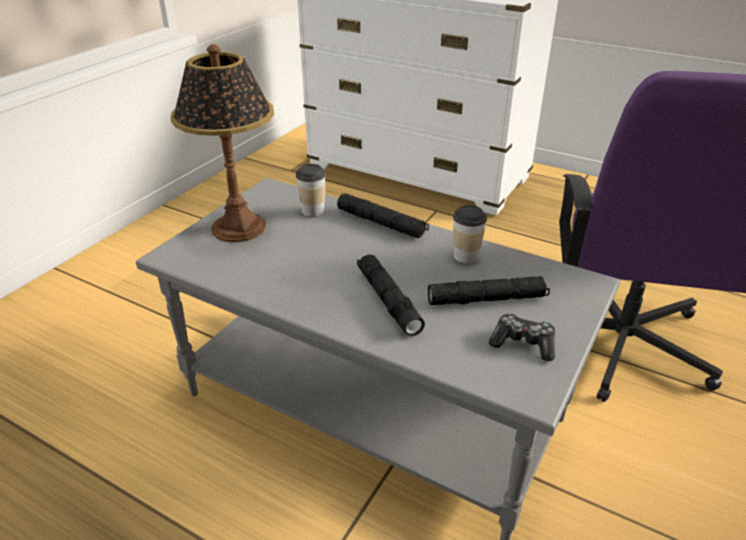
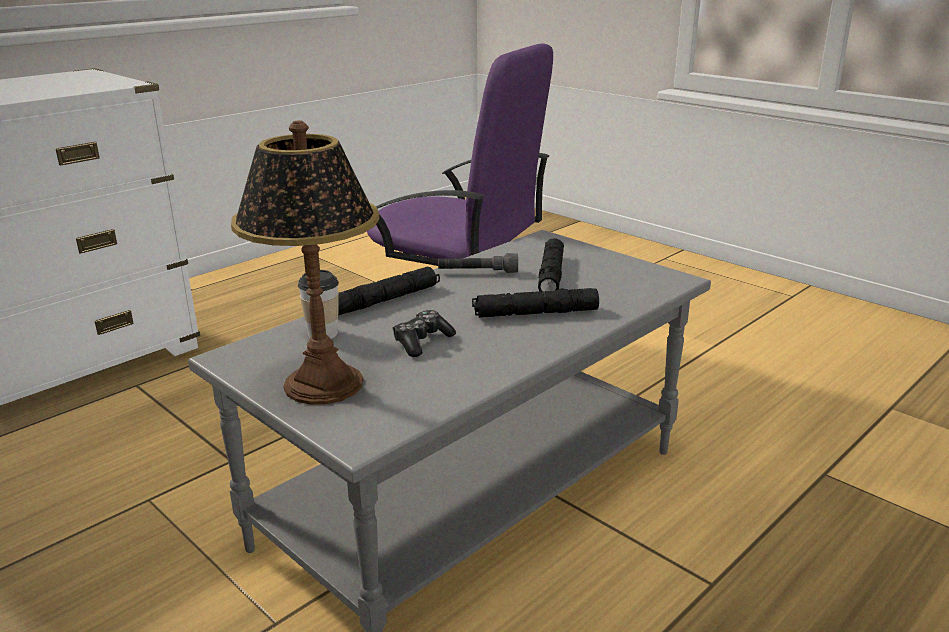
camera: 75 degrees left, 10 degrees down
(466, 256) = (478, 272): cup -> grey flashlight
(523, 343) = (616, 272): game controller -> game controller (422, 342)

